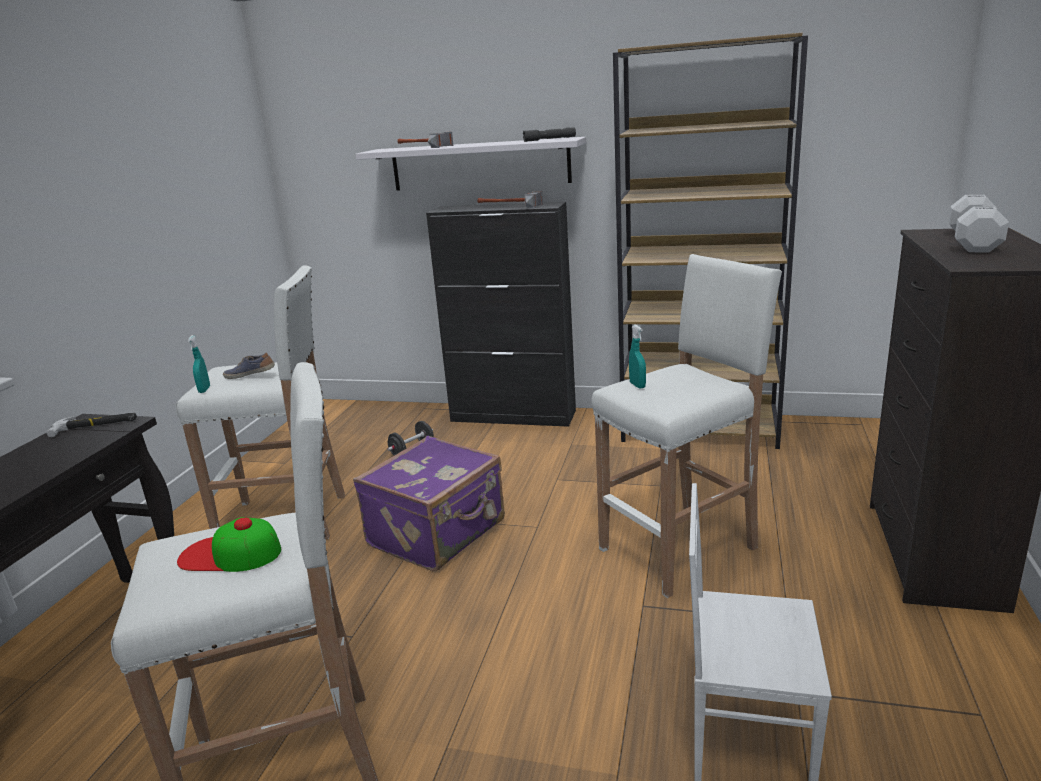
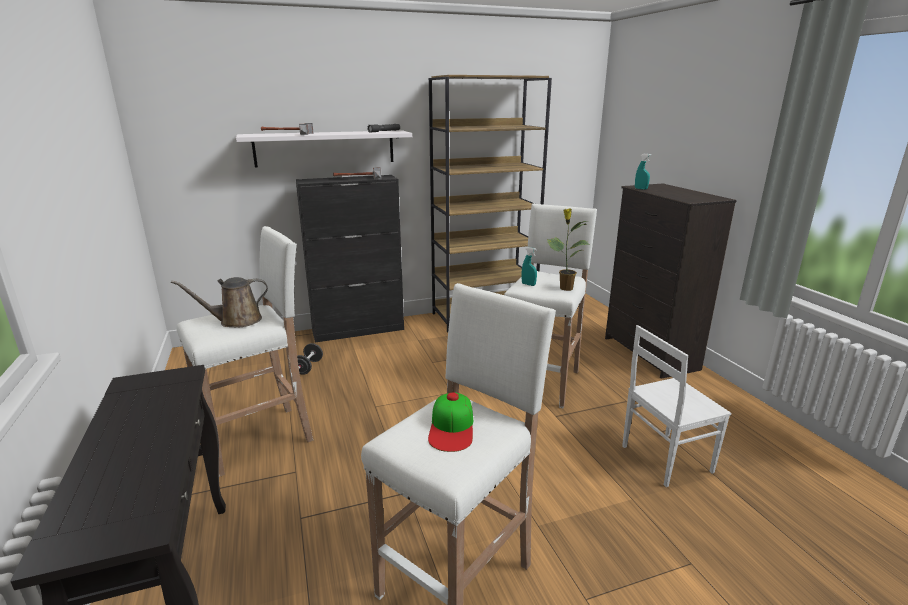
camera: 35 degrees left, 0 degrees up
(95, 426) = (152, 383): hammer -> none
(204, 390) = (211, 338): turquoise spray bottle -> turquoise spray bottle (641, 189)
(230, 554) = (452, 427): cap -> cap turned 60 degrees counterclockwise
(250, 375) = (236, 321): shoe -> brown watering can
(439, 533) = (392, 413): purple suitcase -> none
(684, 400) = (565, 288): none -> potted plant
(973, 242) = (667, 190): white dumbbell -> none

